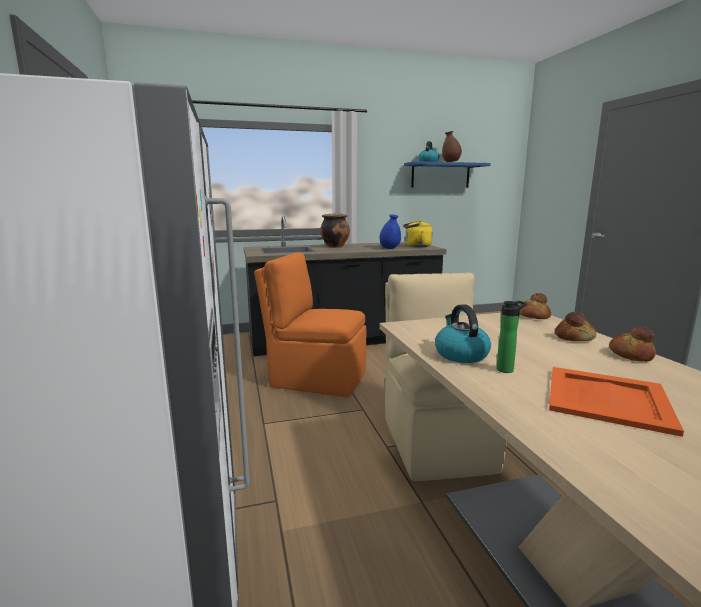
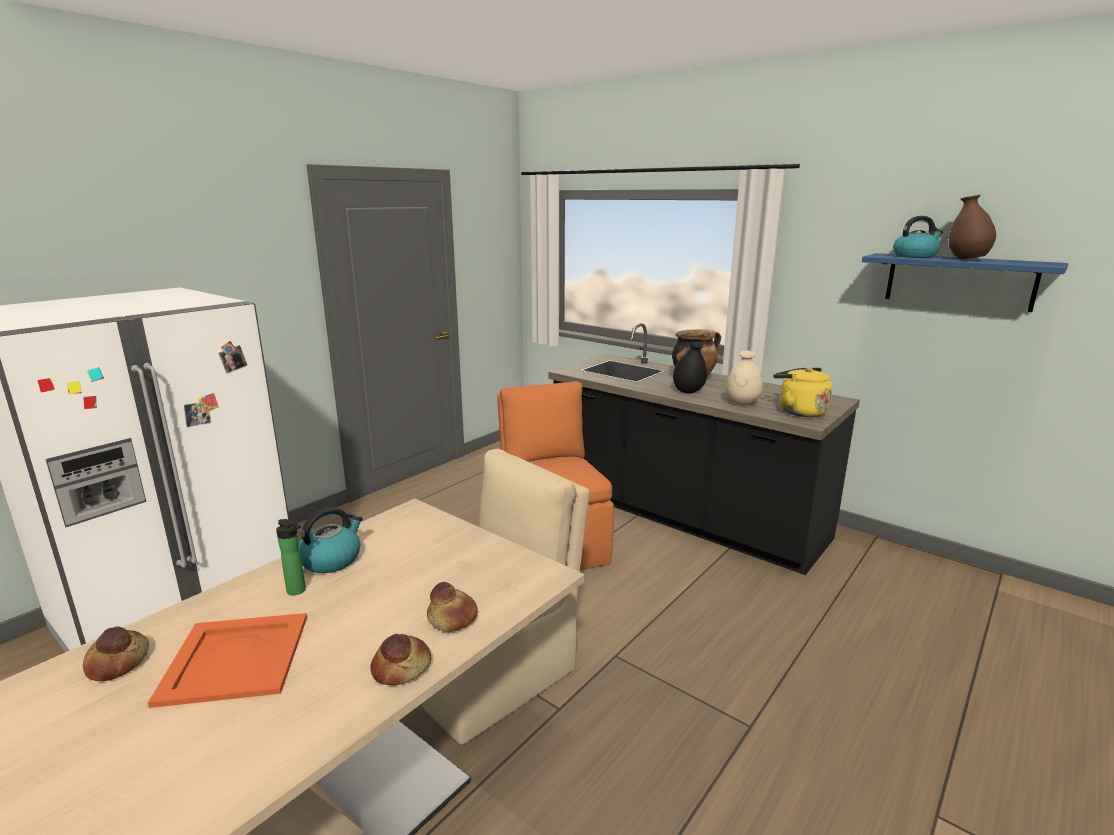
camera: 55 degrees right, 5 degrees up
(353, 249) = (688, 391): none -> black vase
(390, 248) = (742, 403): blue vase -> beige vase
(533, 316) = (538, 576): bread -> bread (119, 663)

